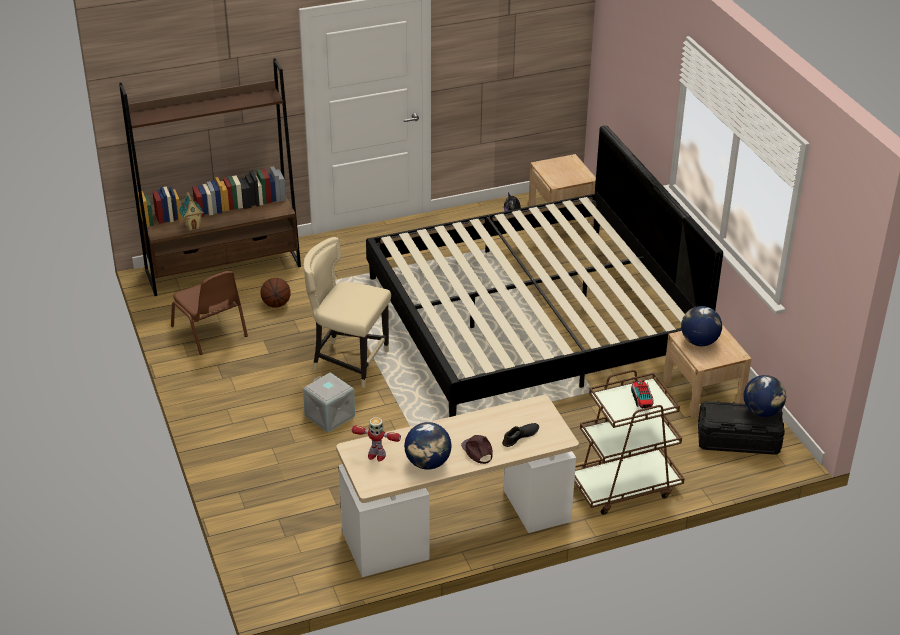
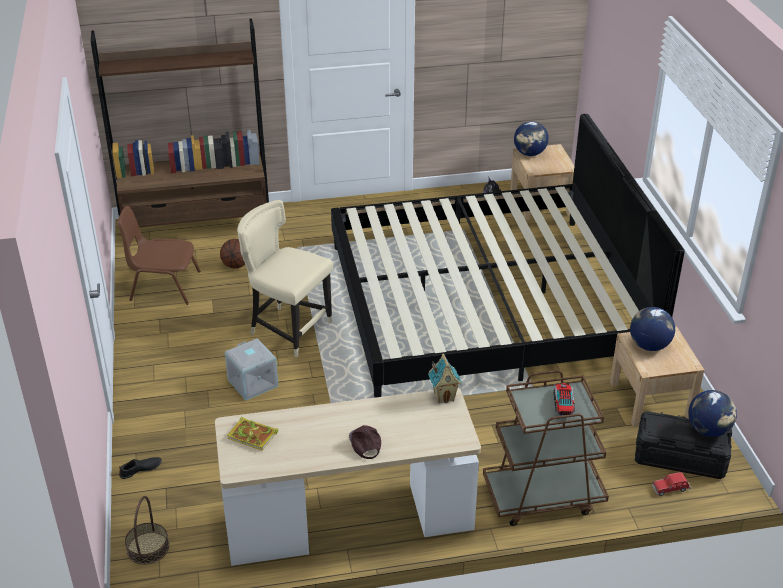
camera: 10 degrees right, 0 degrees up
(193, 226) = (162, 181): toy house -> toy house (444, 396)
(210, 332) = (164, 286): brown chair -> brown chair turned 120 degrees clockwise
(279, 572) = (147, 548): none -> basket
(376, 455) = (253, 436): toy robot -> book
(428, 463) = (306, 451): globe -> globe (530, 154)
(520, 437) = (417, 432): black shoe -> black shoe (141, 470)
(735, 467) = (670, 489): none -> red toy car

